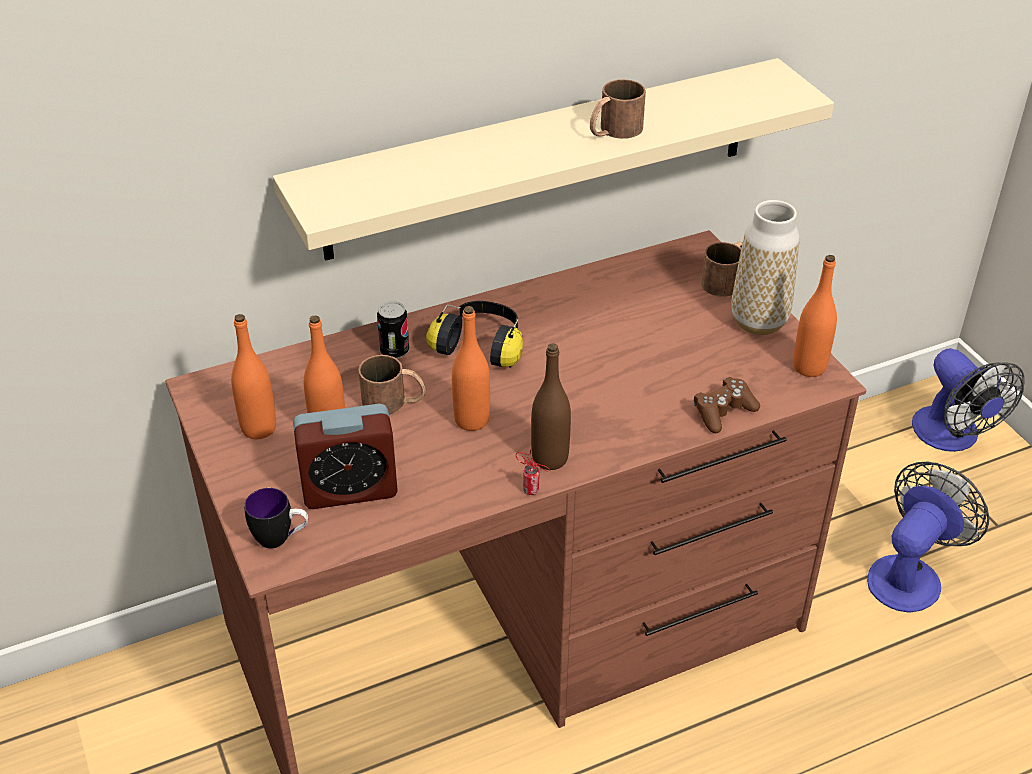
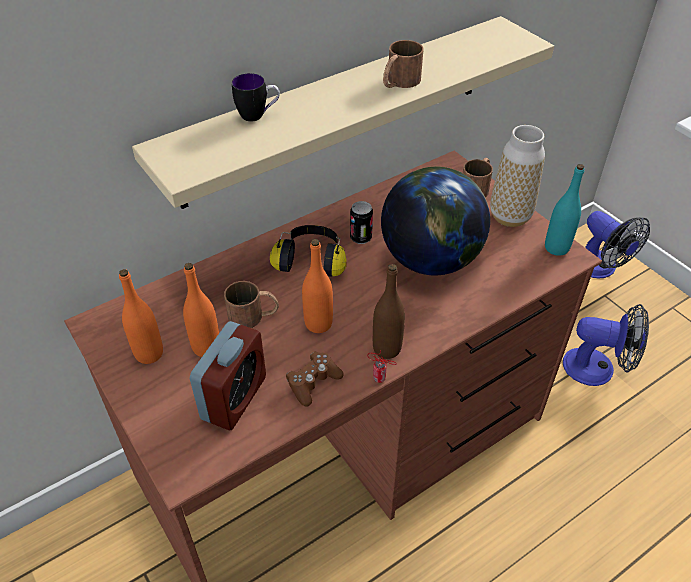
camera: 10 degrees left, 5 degrees up
(281, 539) = (186, 452): mug -> mug (258, 115)
(349, 489) = (234, 398): alarm clock -> alarm clock turned 45 degrees counterclockwise
(394, 351) = (245, 273): can -> can (361, 238)
(636, 362) = (430, 259): none -> globe
(723, 412) = (506, 292): brown game controller -> brown game controller (313, 383)
(809, 367) = (556, 248): orange bottle -> turquoise bottle
(910, 574) = (598, 368): fan -> fan turned 75 degrees clockwise

